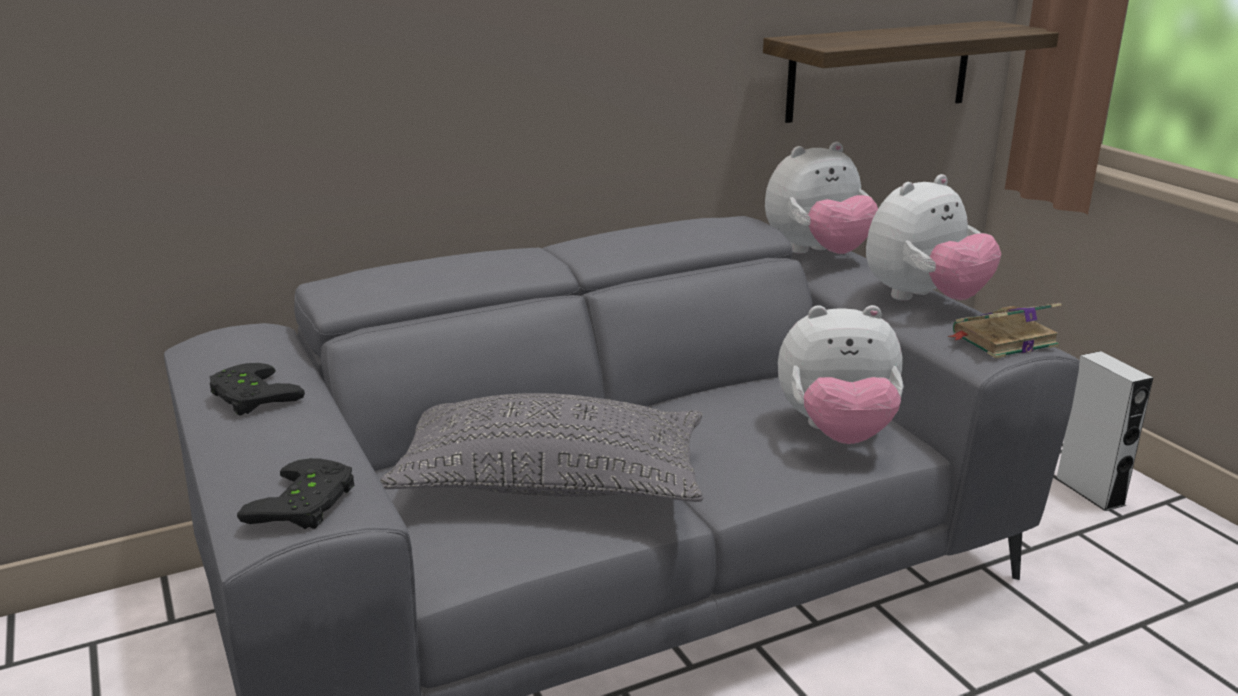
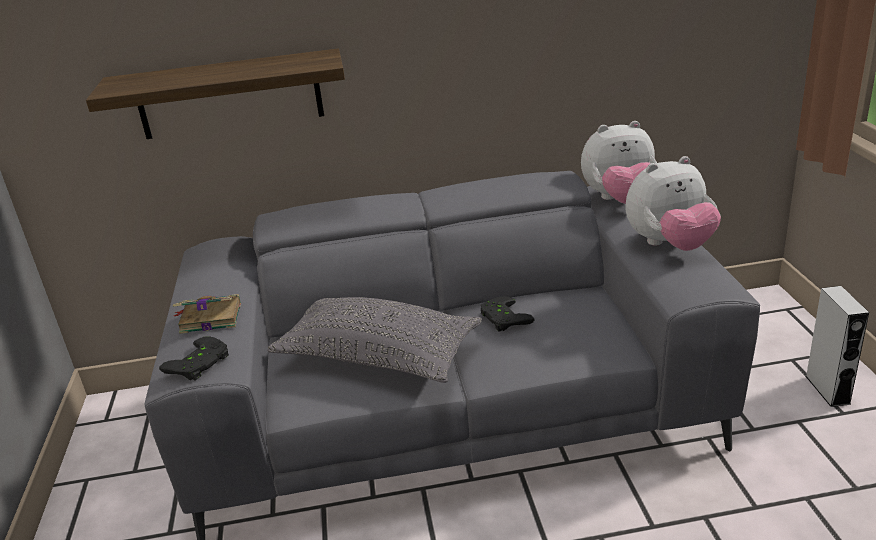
camera: 20 degrees right, 5 degrees up
(249, 396) = (206, 289): black game controller -> black game controller (502, 318)
(837, 433) = (581, 338): plush toy -> none
(880, 70) = (689, 61): shelf -> shelf (229, 95)
(1002, 340) = (701, 285): book -> book (209, 318)

